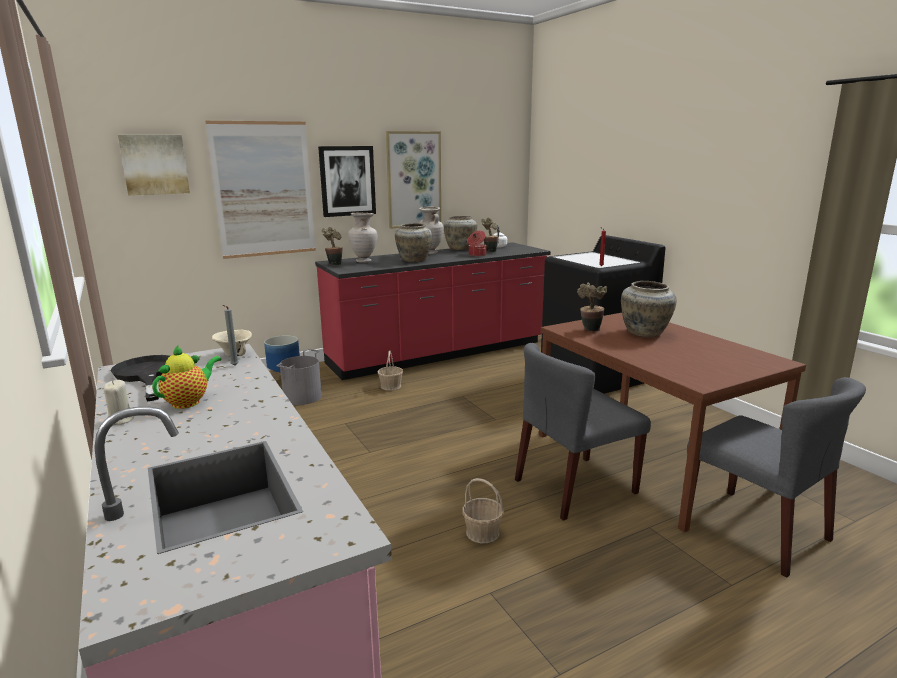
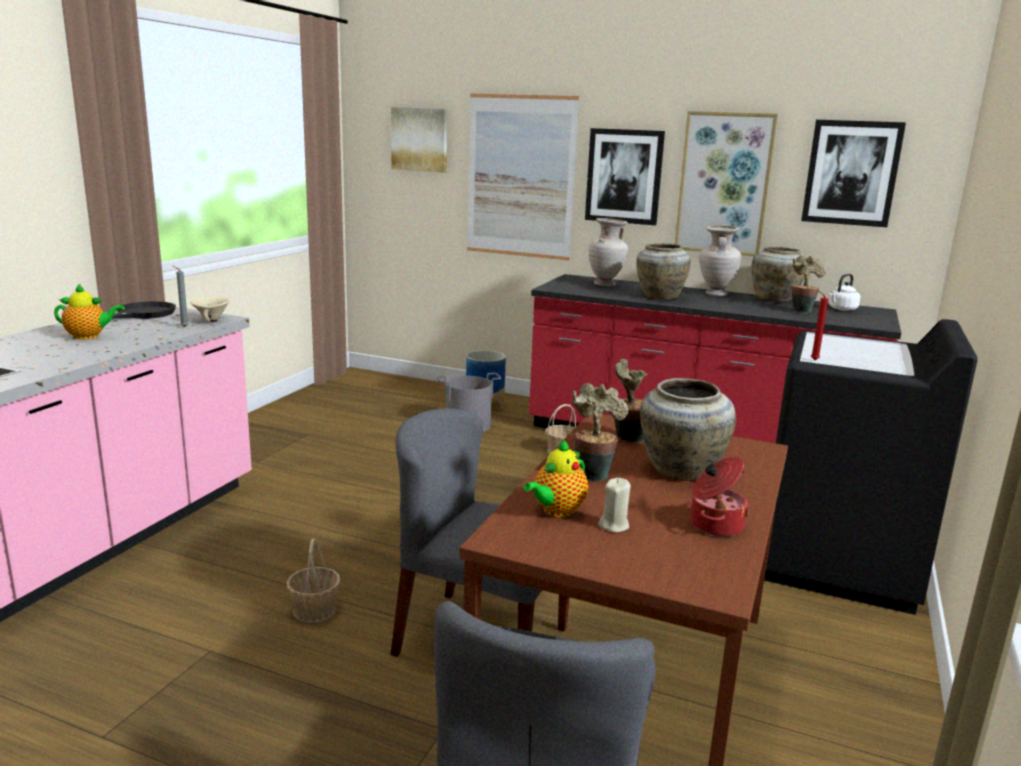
camera: 50 degrees right, 0 degrees up
(120, 420) = (40, 332): beige candle -> beige candle (614, 525)
(334, 264) = (567, 280): potted plant -> potted plant (593, 473)
(476, 255) = (762, 310): cooking pot -> cooking pot (714, 525)
(480, 166) = (851, 173): none -> picture
(674, 365) = (556, 511): none -> teapot

